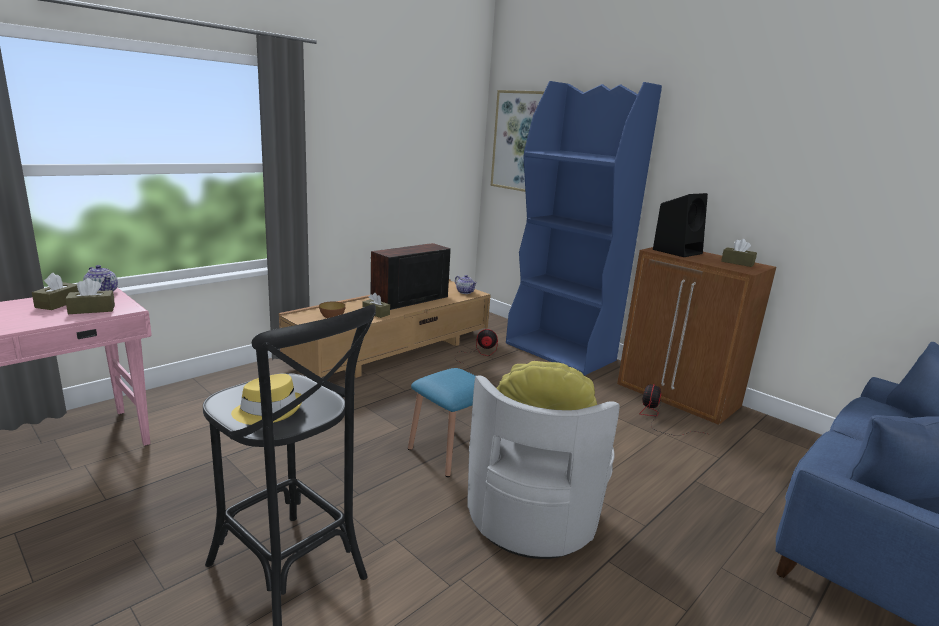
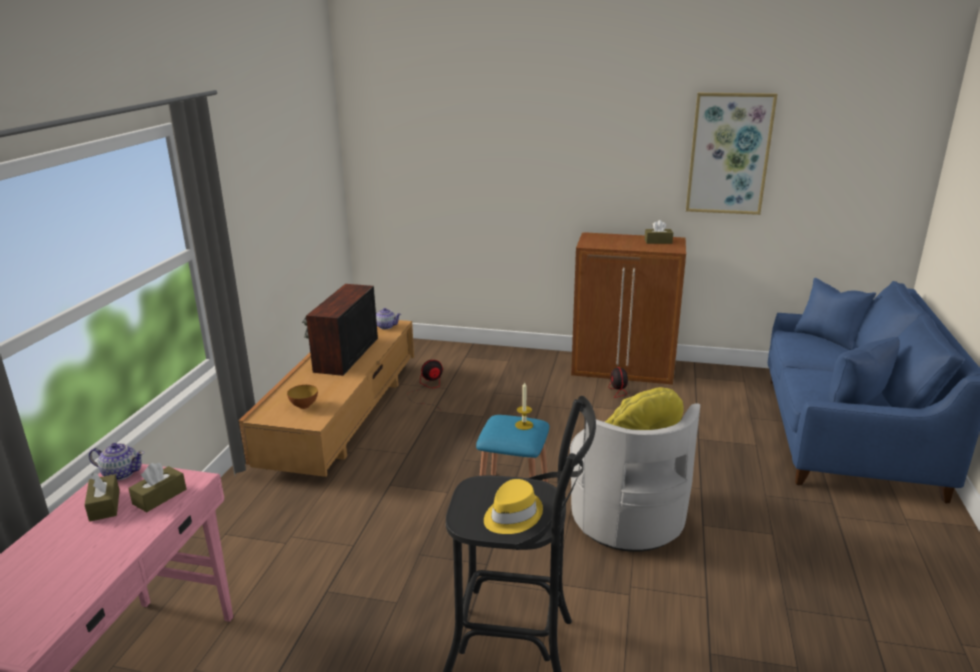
camera: 30 degrees left, 5 degrees up
(376, 313) = (337, 383): brown tissue box -> none
(465, 380) = (524, 425): none -> candle
(518, 141) = (389, 144): picture -> picture (729, 154)
(561, 352) = (496, 359): blue bookcase -> none
(677, 251) = (603, 240): black speaker -> none

